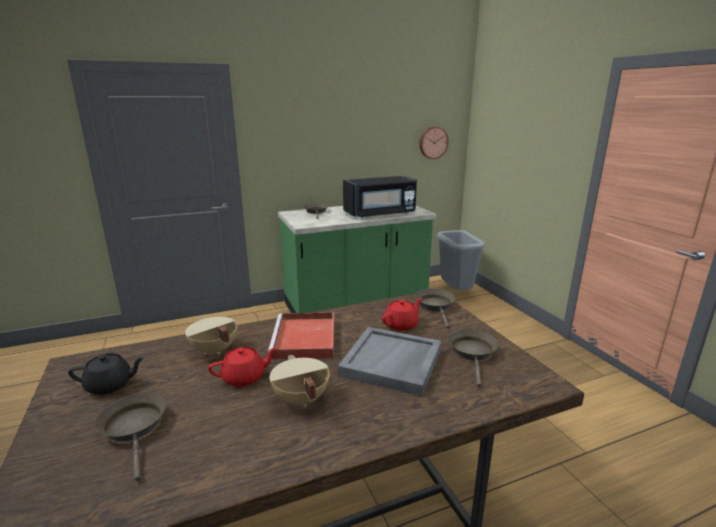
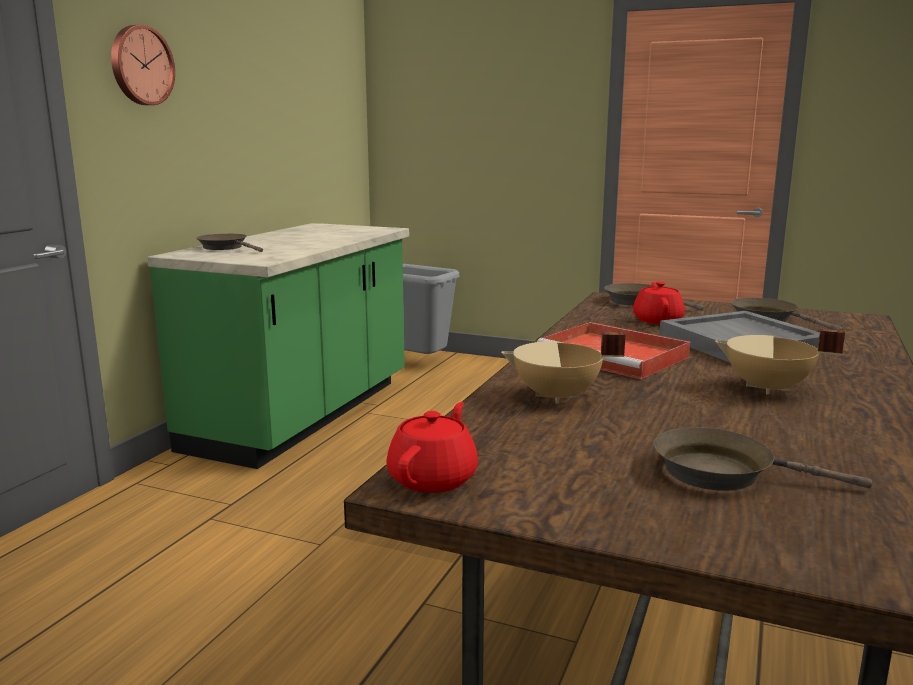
camera: 45 degrees left, 5 degrees down
(110, 385) = (556, 468): black teapot -> none
(244, 377) = (670, 398): red teapot -> red teapot (434, 478)
(380, 214) = (336, 237): black microwave -> none
(433, 142) = (334, 124): wall clock -> wall clock (140, 65)

